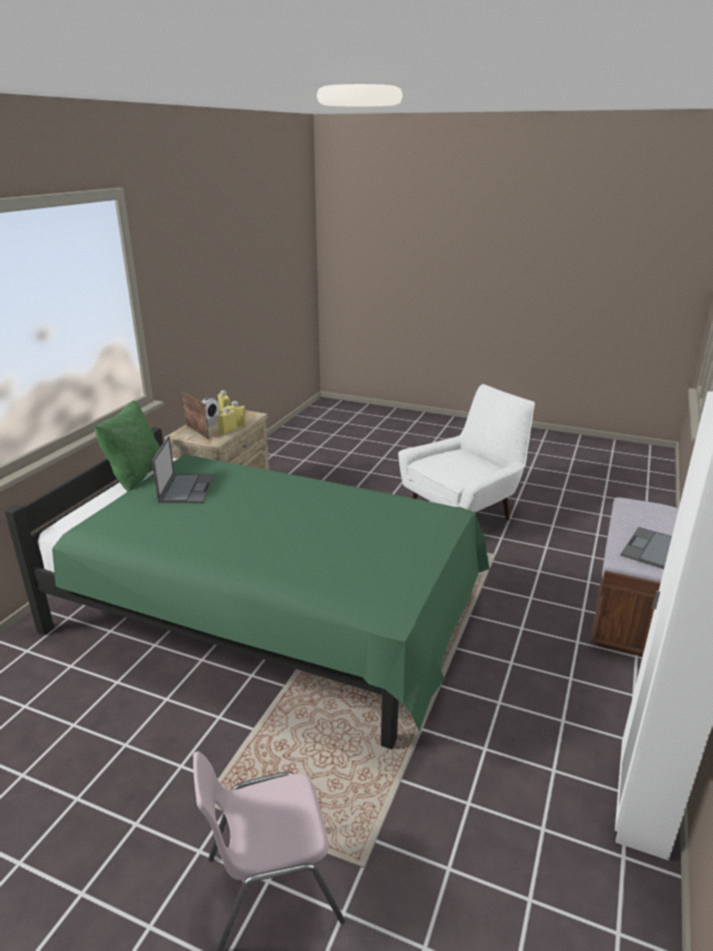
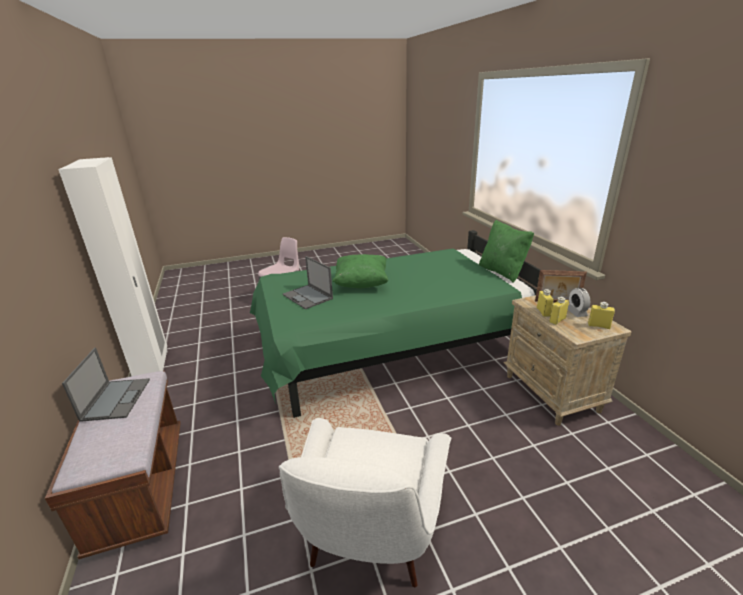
camera: 140 degrees right, 0 degrees up
(187, 488) = (456, 274): laptop -> laptop (308, 297)
(301, 526) = (361, 284): none -> green pillow

